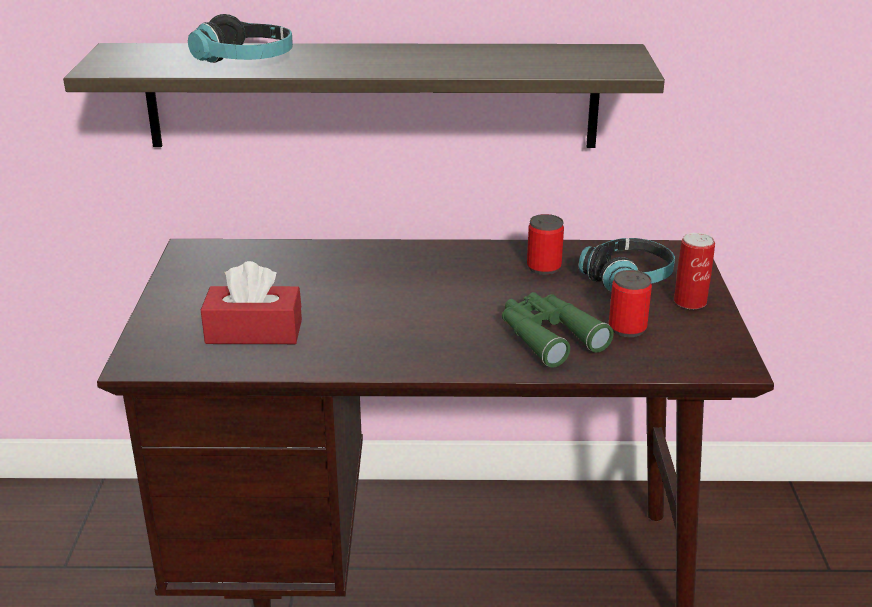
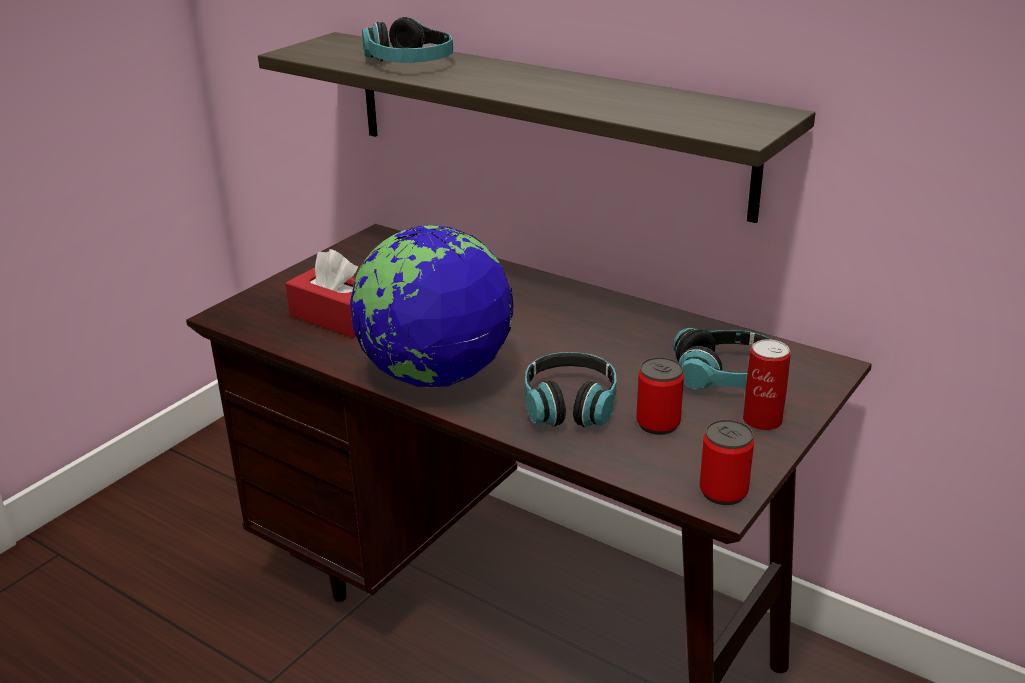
camera: 35 degrees right, 0 degrees up
(413, 351) = (435, 376): none -> globe
(543, 267) = (655, 339): can -> can (723, 492)
(548, 337) = (570, 405): green binoculars -> headphones

